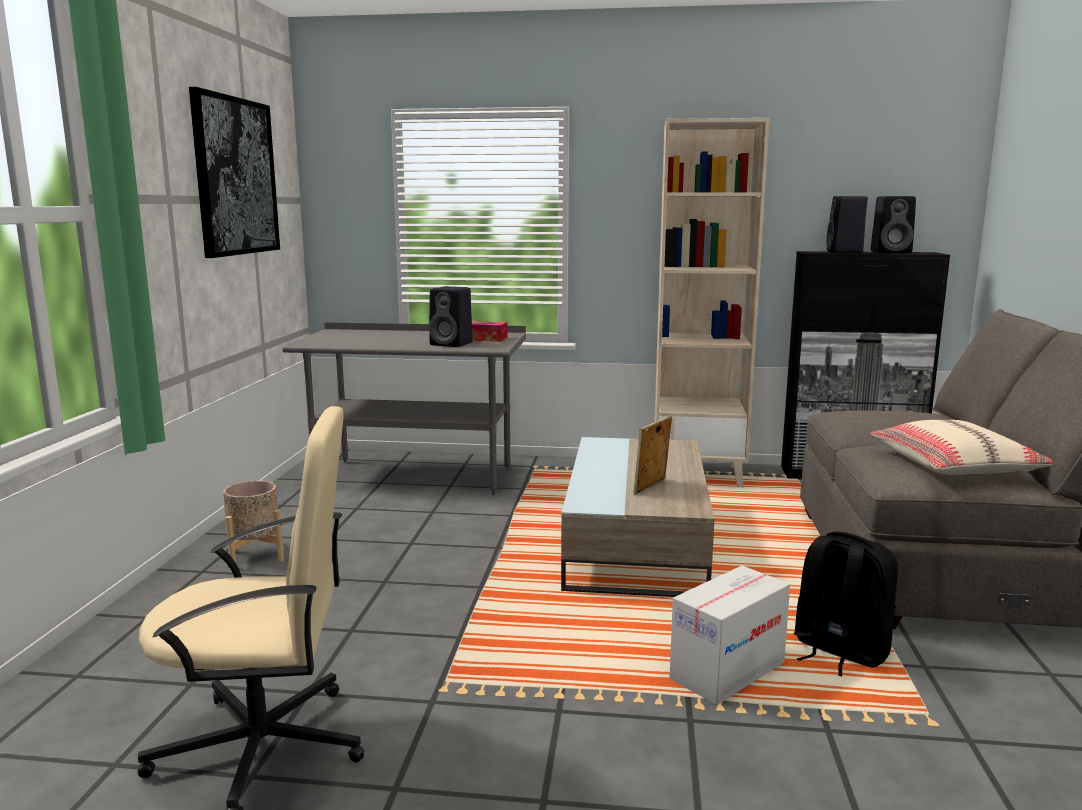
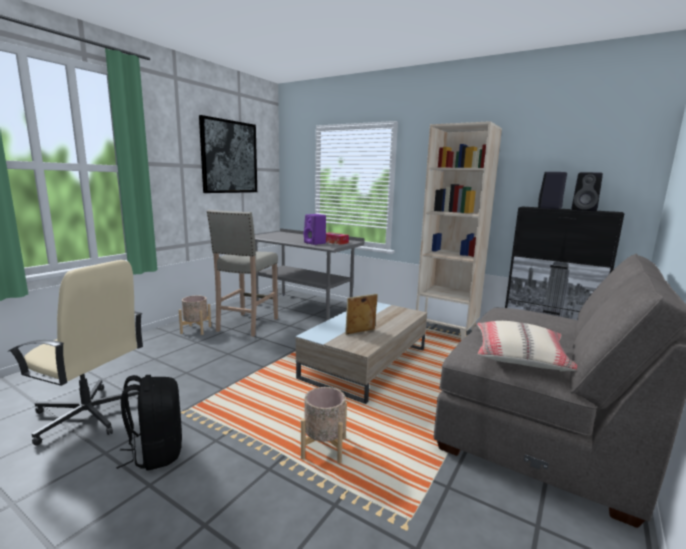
camera: 25 degrees right, 0 degrees up
(349, 527) = (246, 325): none -> beige stool
(452, 344) = (315, 243): black speaker -> purple speaker
(727, 671) = (323, 448): cardboard box -> beige planter
(839, 651) = (403, 458): black backpack -> black backpack (156, 452)

